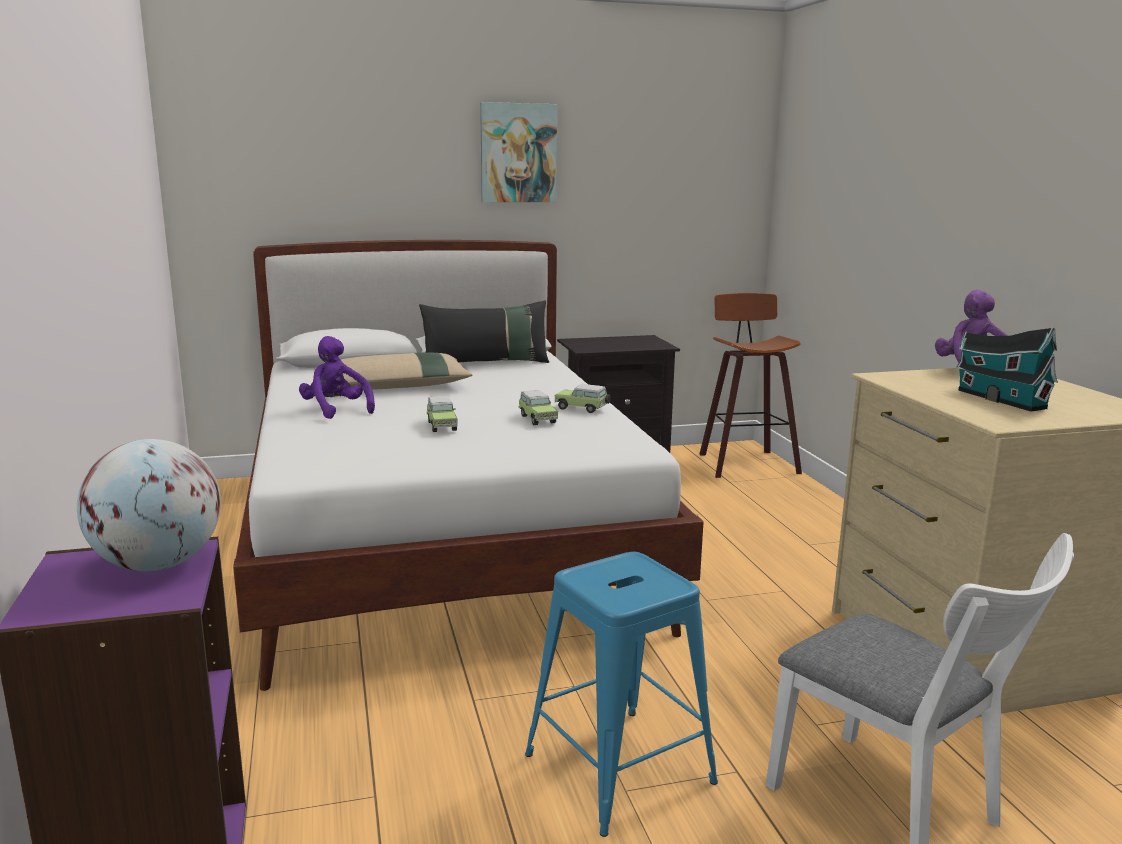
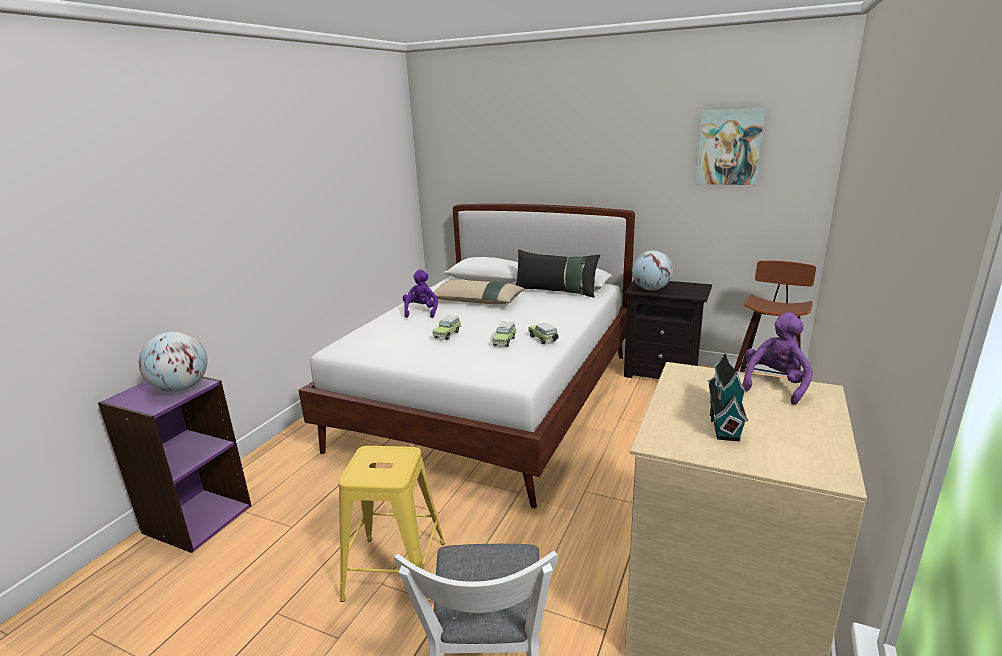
camera: 40 degrees right, 5 degrees up
(518, 153) = (614, 147): picture -> picture (729, 147)
(600, 346) = (651, 289): none -> globe
(619, 768) = (396, 570): blue stool -> yellow stool

